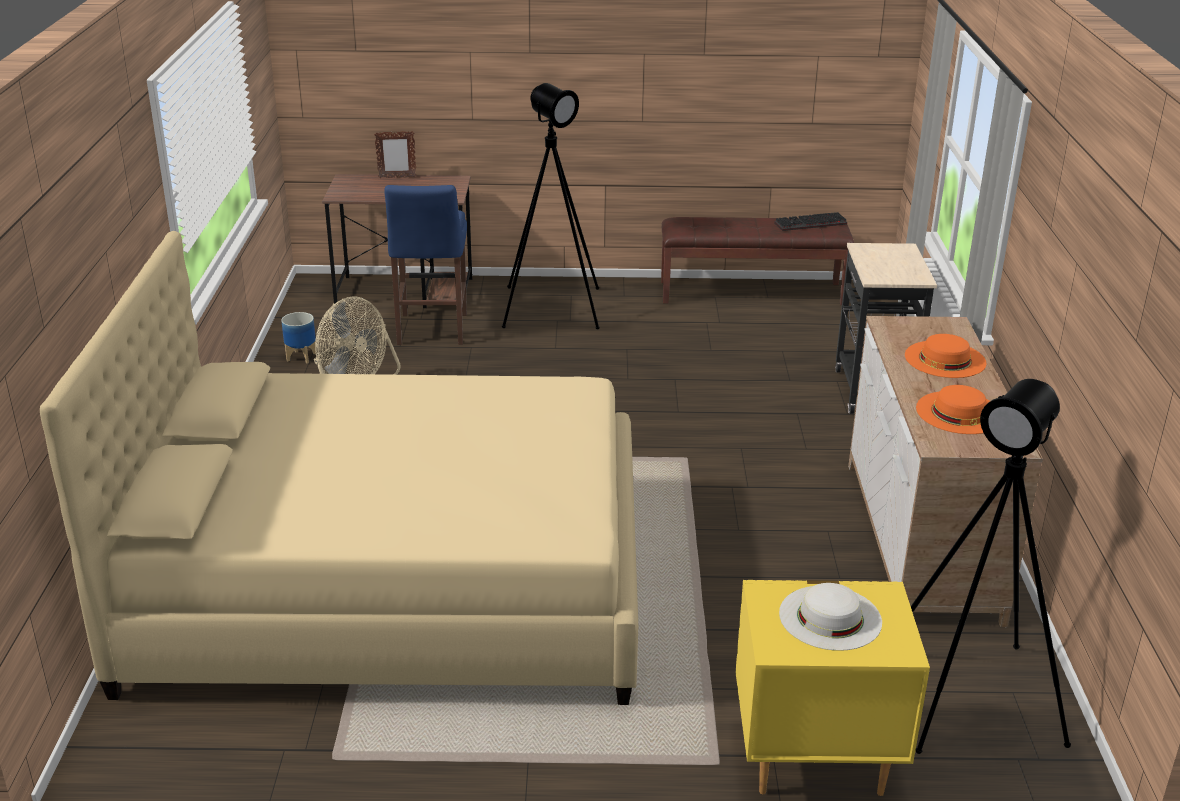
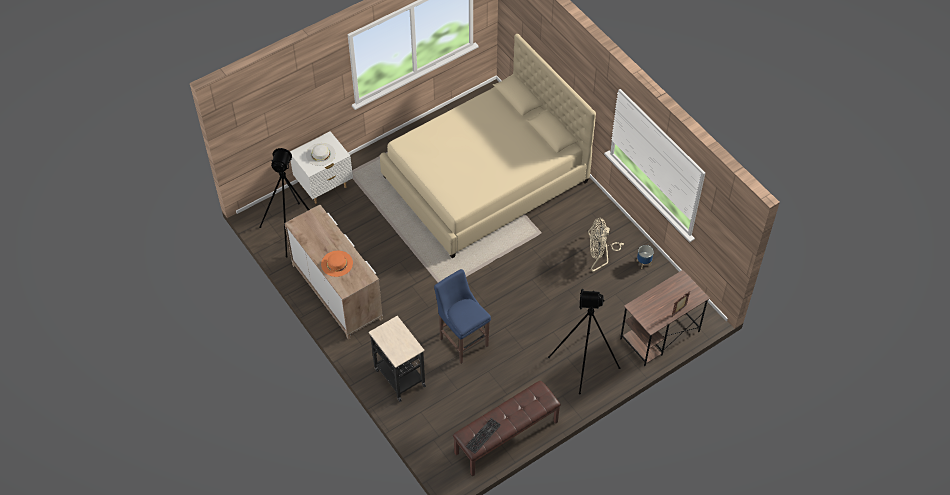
camera: 145 degrees right, 25 degrees up
(431, 331) = (615, 312): blue stool -> blue stool (462, 340)
(815, 760) = (324, 187): yellow nightstand -> white nightstand
(959, 412) = (318, 233): orange hat -> none

